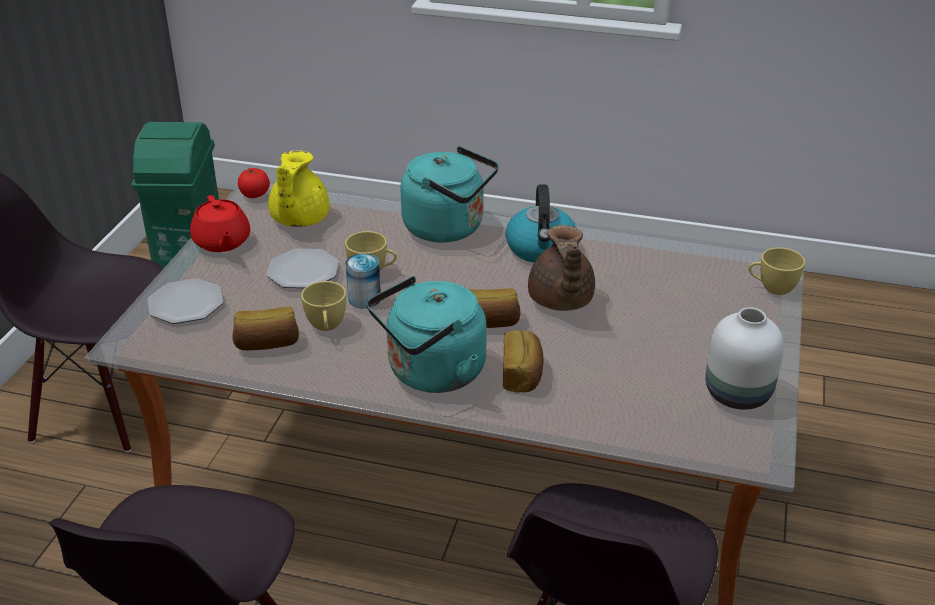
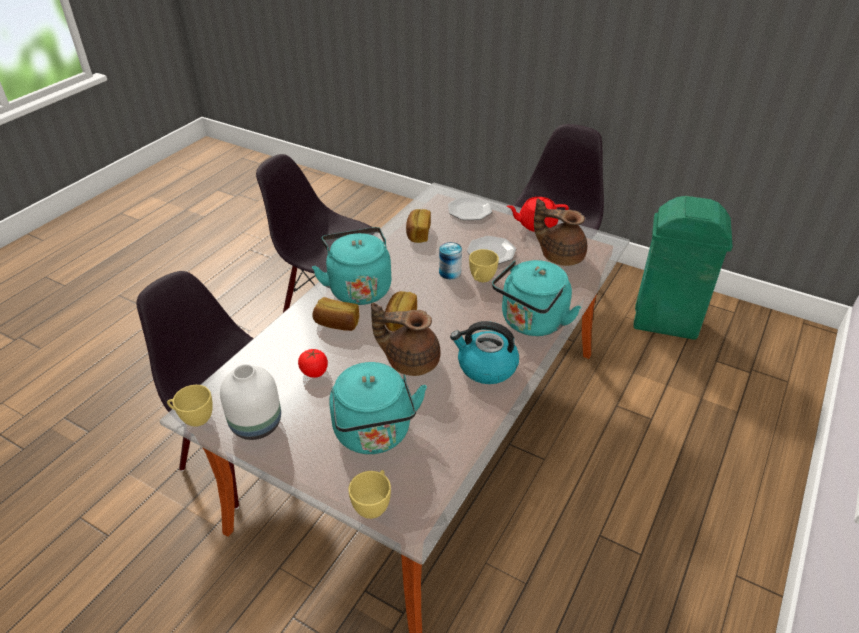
camera: 105 degrees right, 5 degrees up
(254, 195) = (599, 240): tomato -> tomato (314, 372)
(298, 219) = (560, 255): yellow teapot -> brown teapot
(326, 327) = (425, 255): yellow cup -> yellow cup (194, 418)
(688, 304) = (374, 434): none -> turquoise kettle

